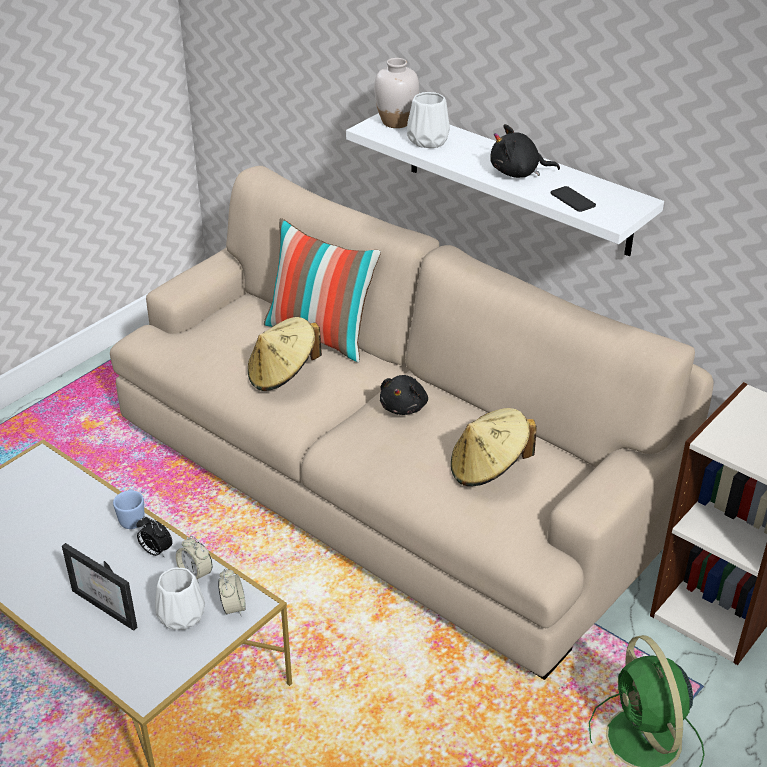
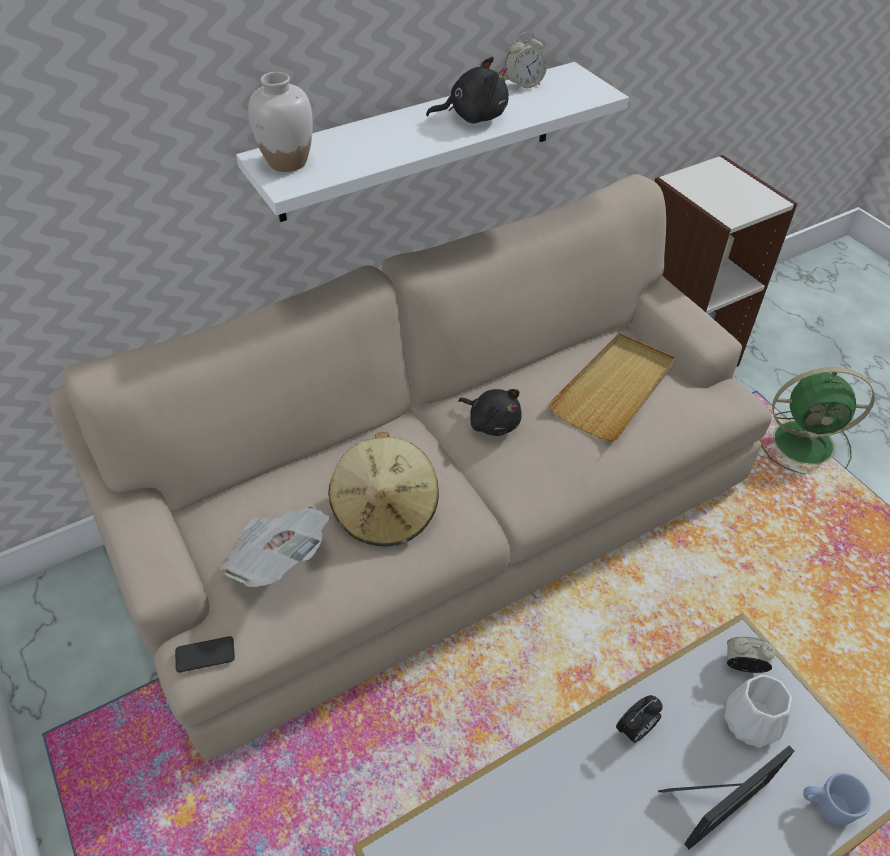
camera: 70 degrees left, 10 degrees up
(132, 518) = (567, 747): blue mug -> blue mug (825, 806)
(195, 574) = (683, 693): alarm clock -> alarm clock (524, 85)
(219, 340) = (278, 559): none -> newspaper
(321, 335) = (327, 456): pillow -> none
(429, 141) = (356, 151): white vase -> none
(488, 469) = (614, 389): beige hat -> beige tray
(518, 173) = (473, 117): black plush toy -> black plush toy turned 120 degrees counterclockwise
(572, 199) = (549, 102): phone -> phone (205, 654)

